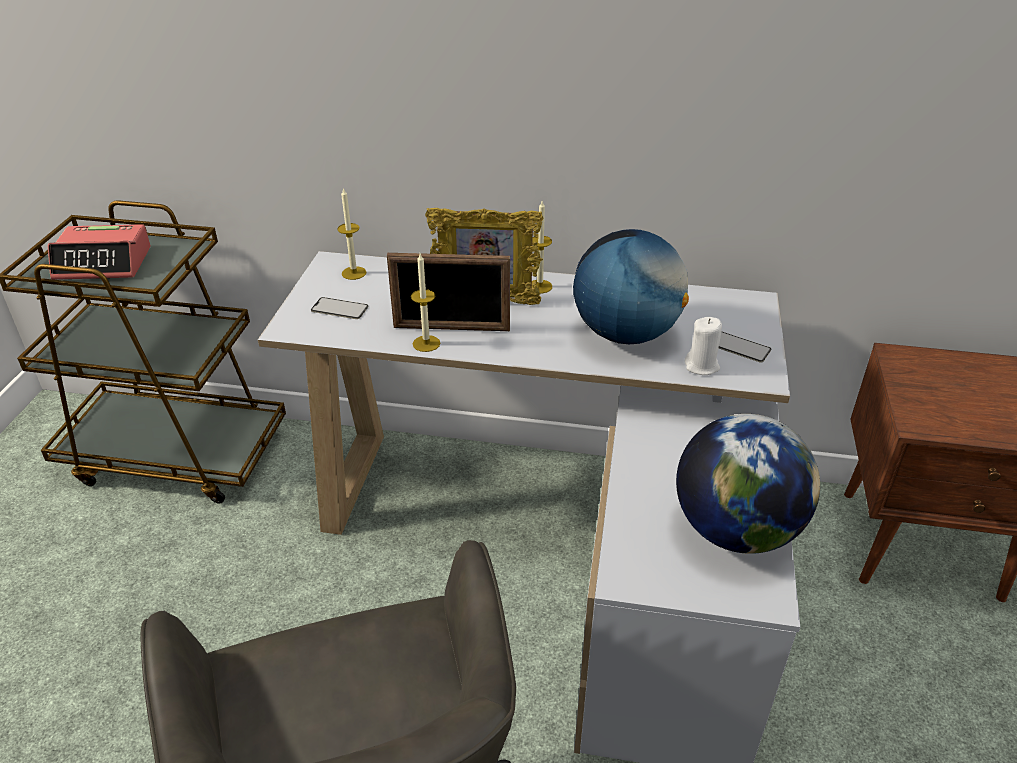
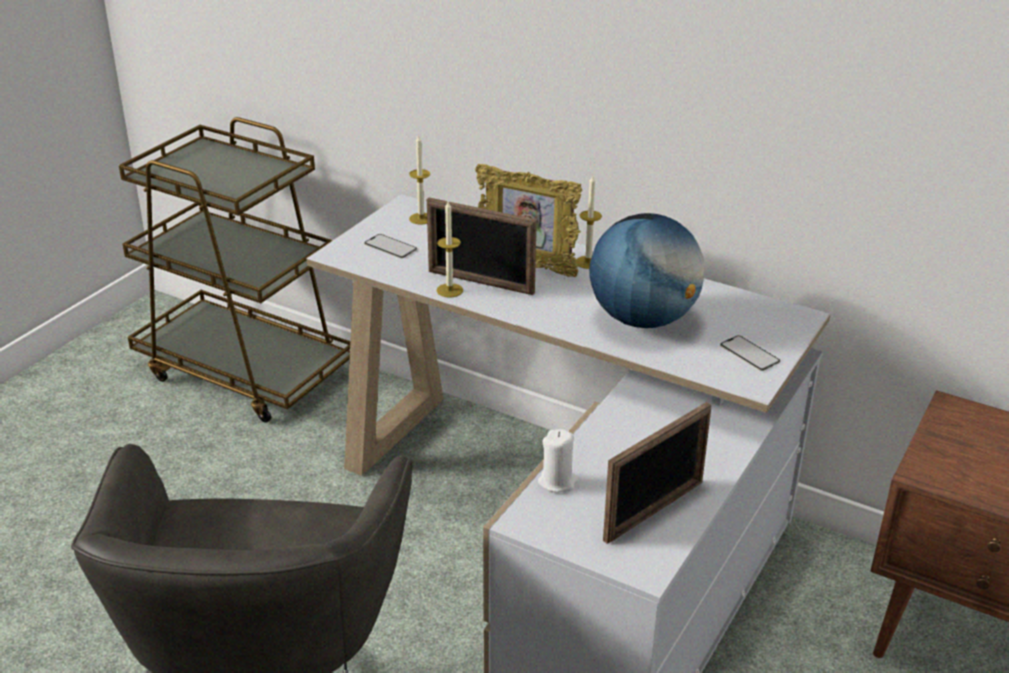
camera: 20 degrees right, 5 degrees down
(104, 263) = (210, 171): alarm clock -> none
(702, 366) = (698, 361): white candle -> white candle (557, 482)
(735, 530) = (654, 511): globe -> picture frame

